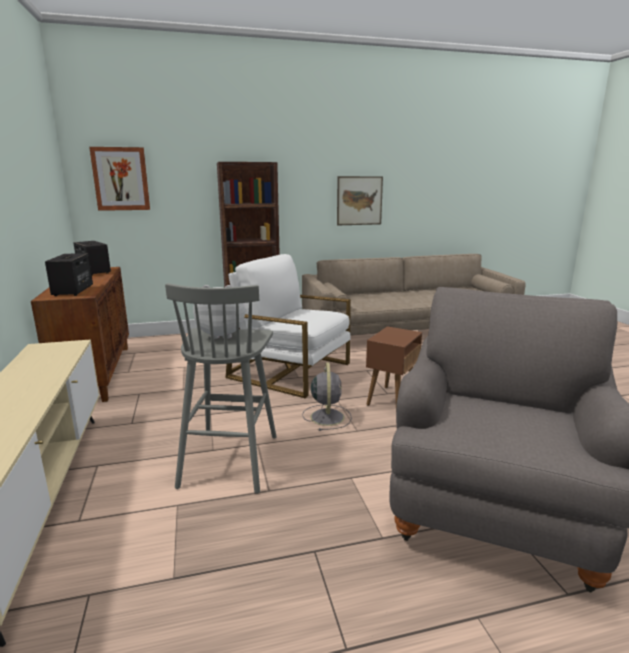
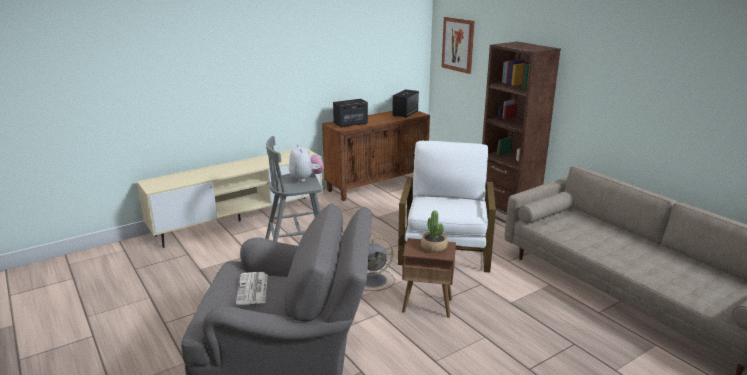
camera: 70 degrees right, 5 degrees up
(359, 200) = (654, 110): picture -> none
(393, 334) = (434, 247): none -> potted plant
(502, 416) = (253, 289): none -> newspaper

